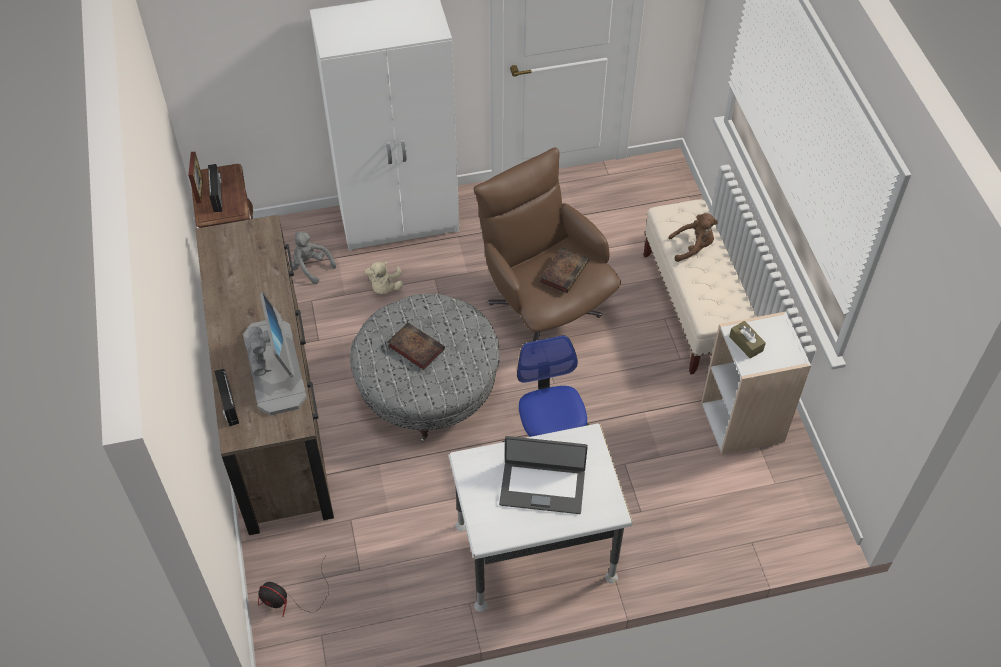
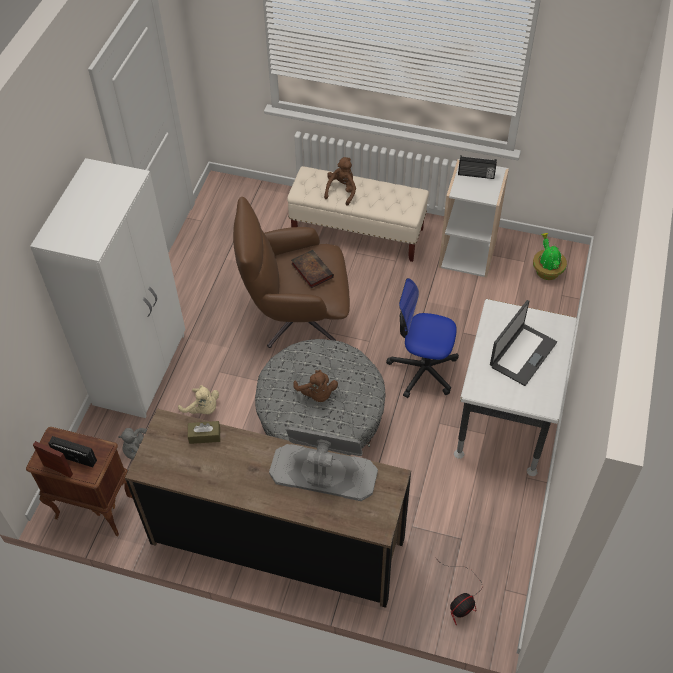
camera: 60 degrees left, 0 degrees up
(228, 405) = (343, 522): radio -> radio (476, 175)
(414, 347) = (317, 394): book -> brown plush toy
(746, 343) = (471, 190): brown tissue box -> brown tissue box (204, 435)
(777, 512) = (546, 271): none -> potted plant

